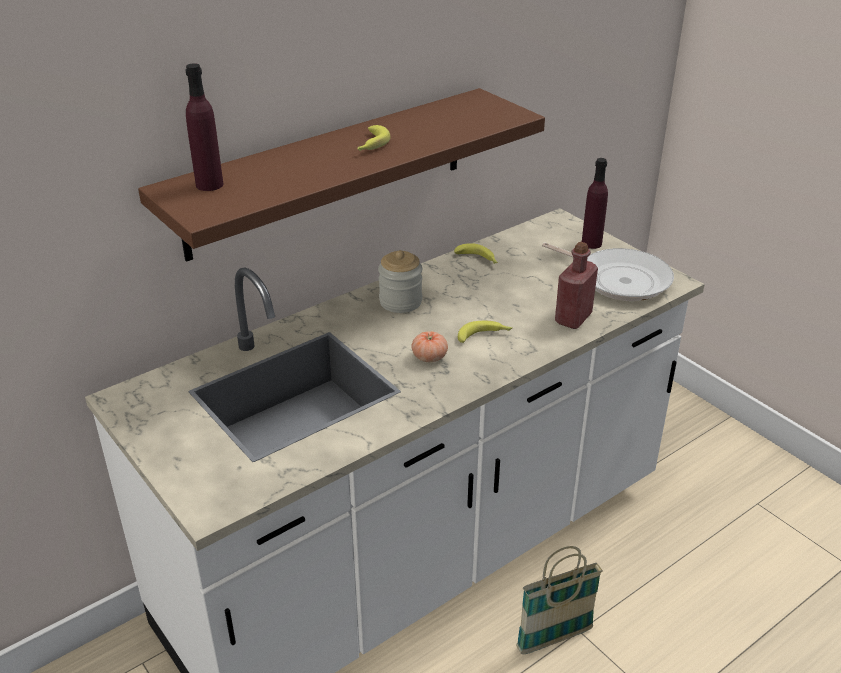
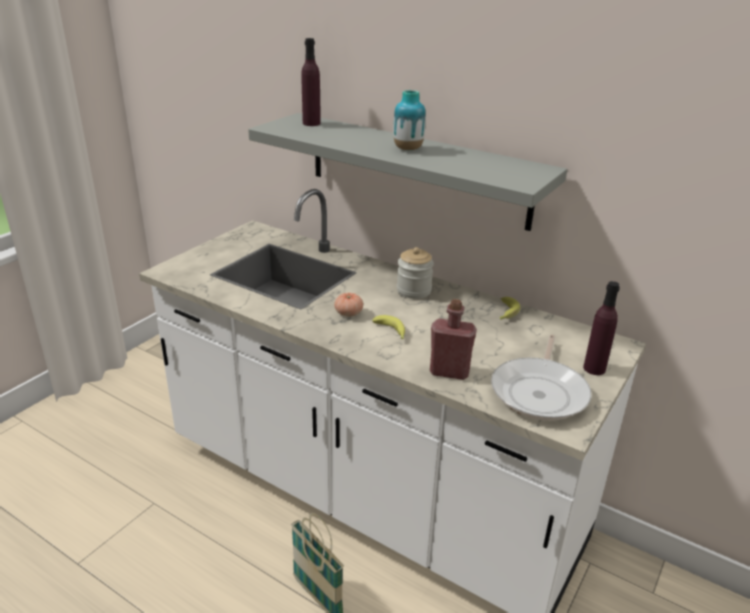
camera: 70 degrees right, 5 degrees down
(329, 172) = (416, 169): brown shelf -> grey shelf
(370, 145) = (408, 149): banana -> vase

